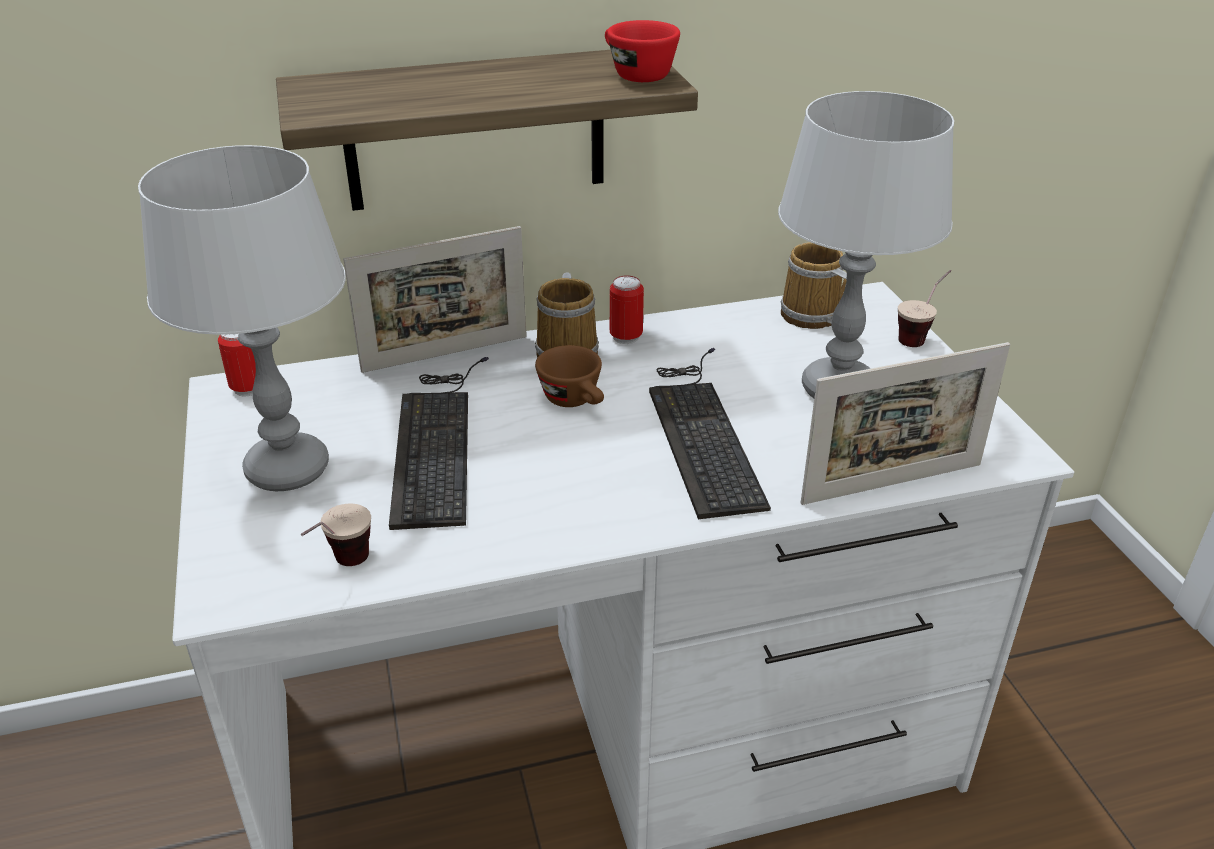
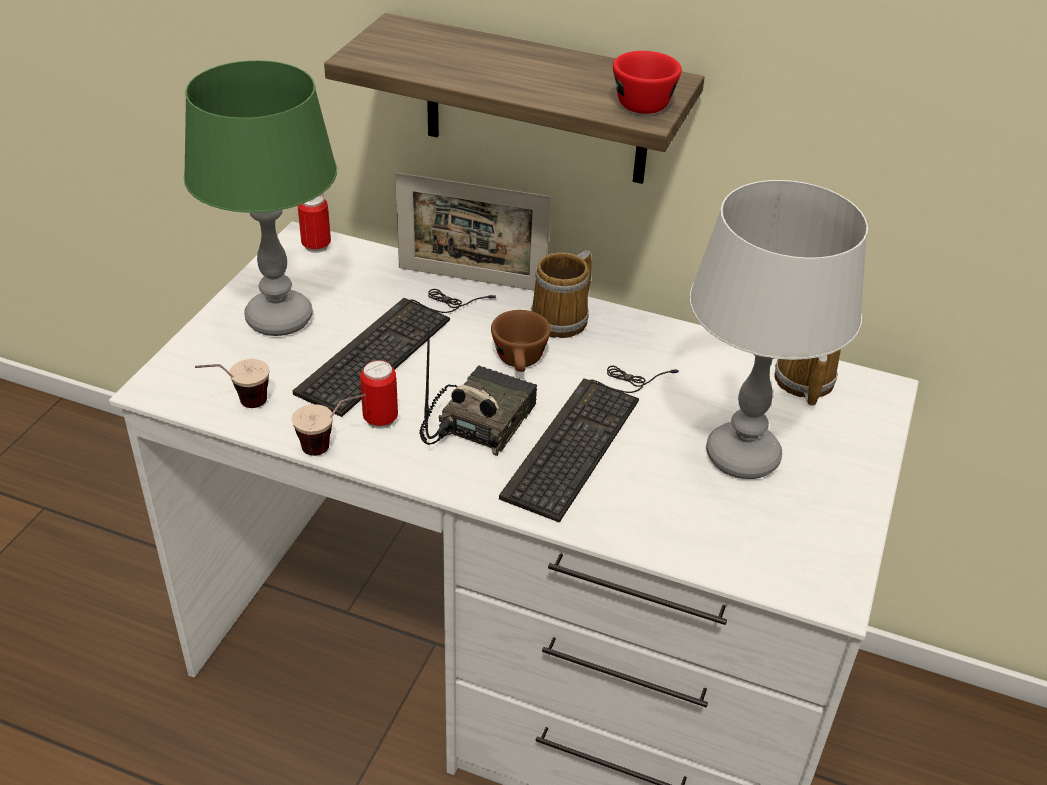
camera: 35 degrees right, 5 degrees up
(287, 470) = (278, 319): grey table lamp -> green table lamp
(598, 465) = (478, 421): none -> radio
(626, 337) = (621, 328): can -> can (380, 419)
(892, 484) = (683, 556): picture frame -> none
(920, 336) = (882, 446): cup -> cup (332, 446)

